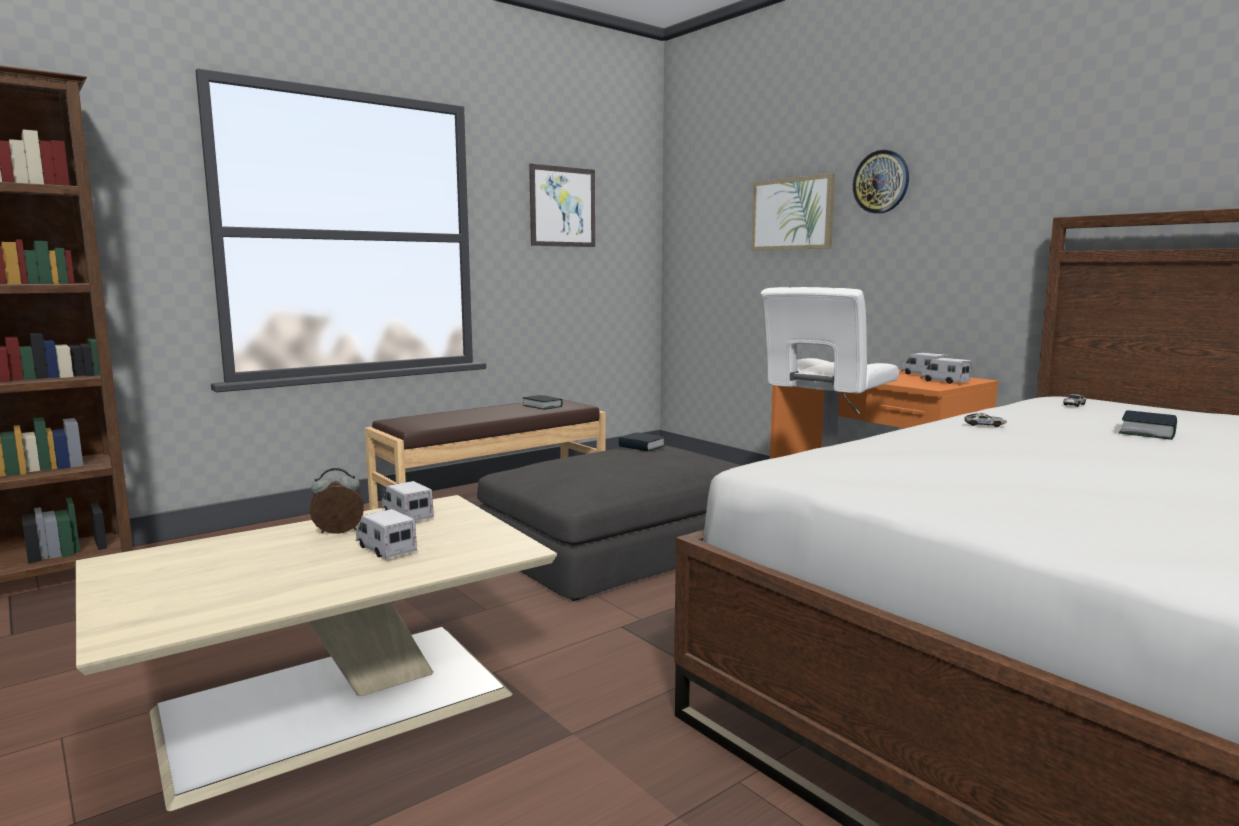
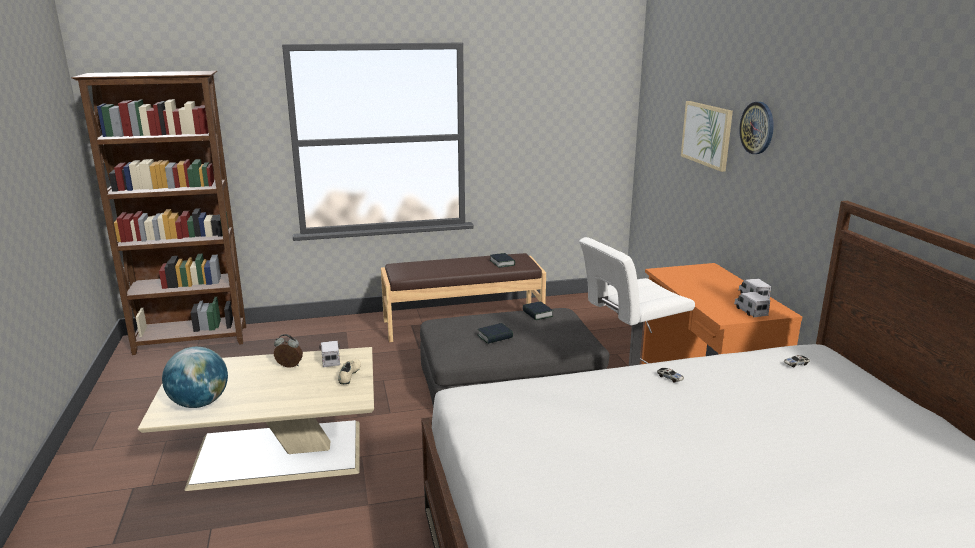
camera: 25 degrees right, 10 degrees up
(201, 603) = (200, 403): none -> globe
(386, 549) = (299, 385): toy truck -> none
(465, 526) = (350, 375): none -> beige shoe
(562, 207) = (543, 108): picture -> none
(1148, 432) = (776, 412): book -> book (495, 337)

